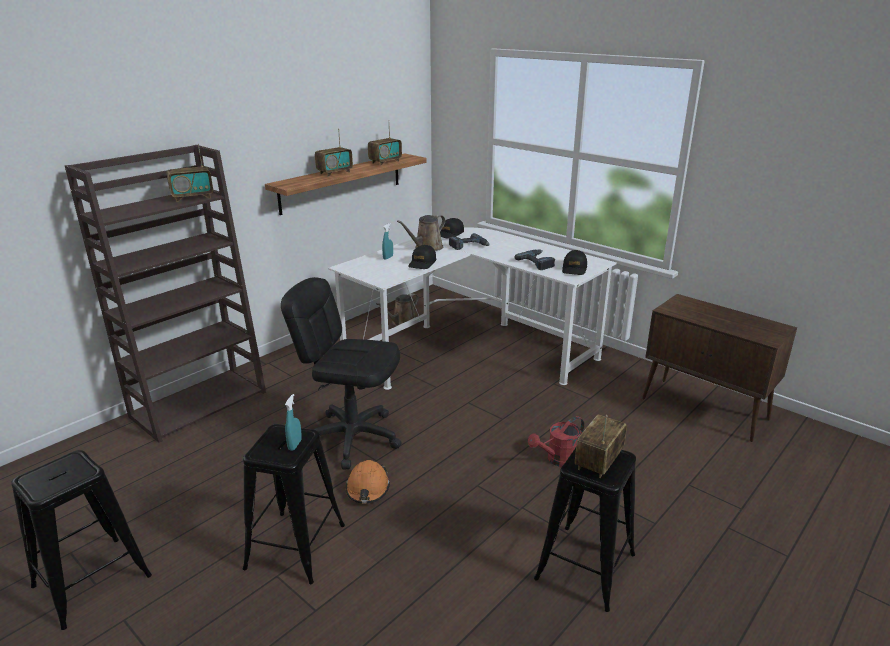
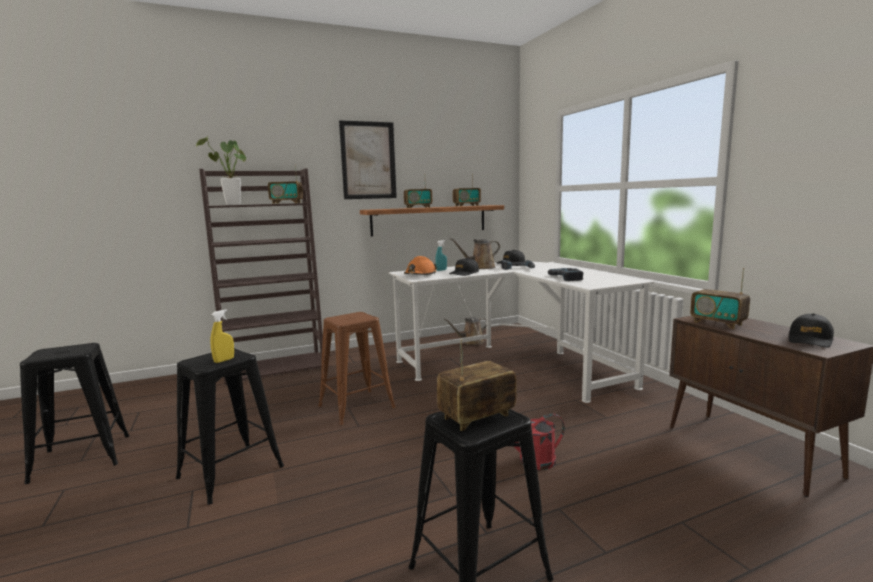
camera: 25 degrees right, 15 degrees down
(130, 213) = (233, 204): none -> potted plant
(270, 117) = (368, 160): none -> picture
(295, 445) = (224, 360): turquoise spray bottle -> yellow spray bottle
(352, 437) = (356, 407): black office chair -> brown stool
(368, 489) = (330, 444): orange hard hat -> orange hard hat (420, 275)
(574, 269) = (602, 282): black cap -> black cap (810, 340)
(688, 313) = (717, 323): none -> radio

